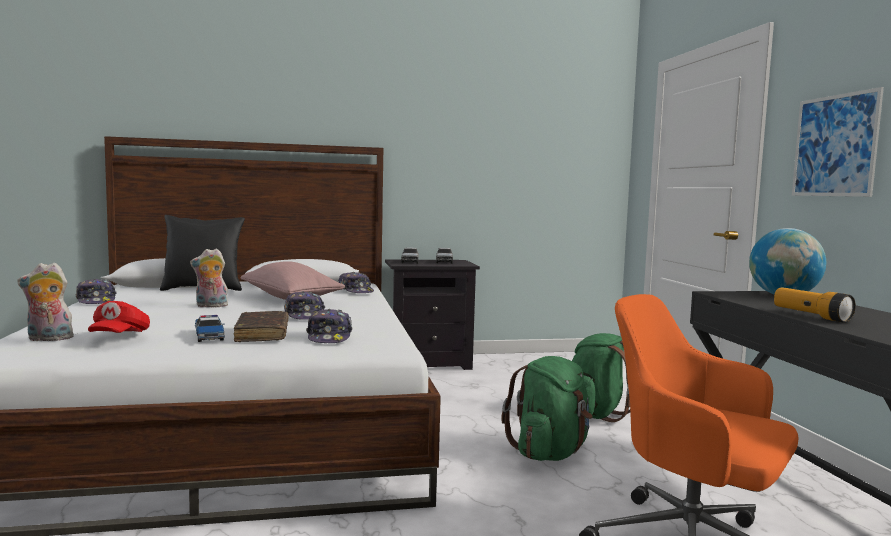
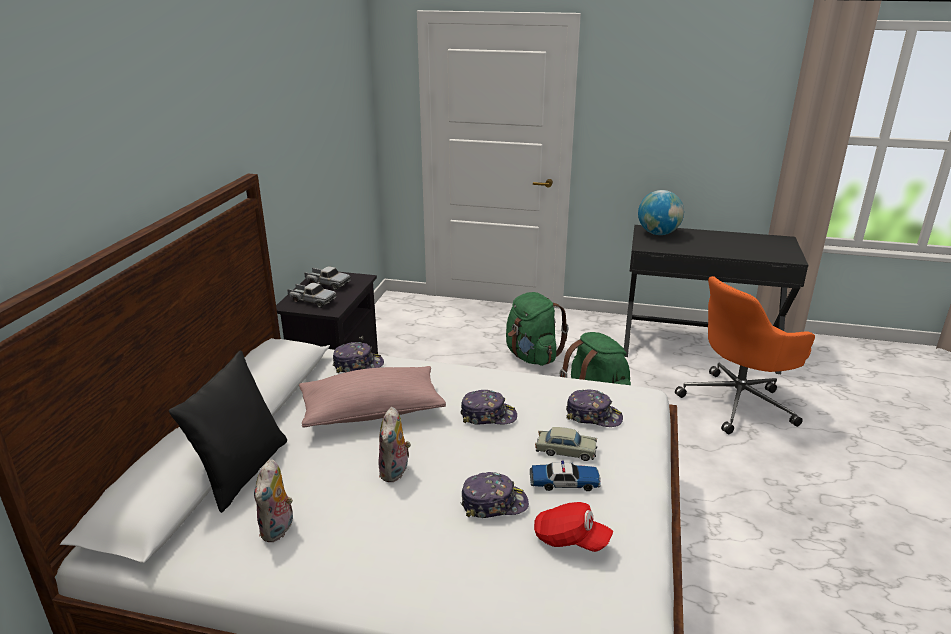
camera: 65 degrees left, 20 degrees up
(48, 339) = (558, 597): plush toy -> plush toy (278, 530)
(96, 301) = (280, 575): cap -> cap (494, 503)
(262, 334) = (566, 451): brown book -> beige toy car
(811, 316) = (727, 252): flashlight -> none
(834, 146) = (648, 122): picture -> none

